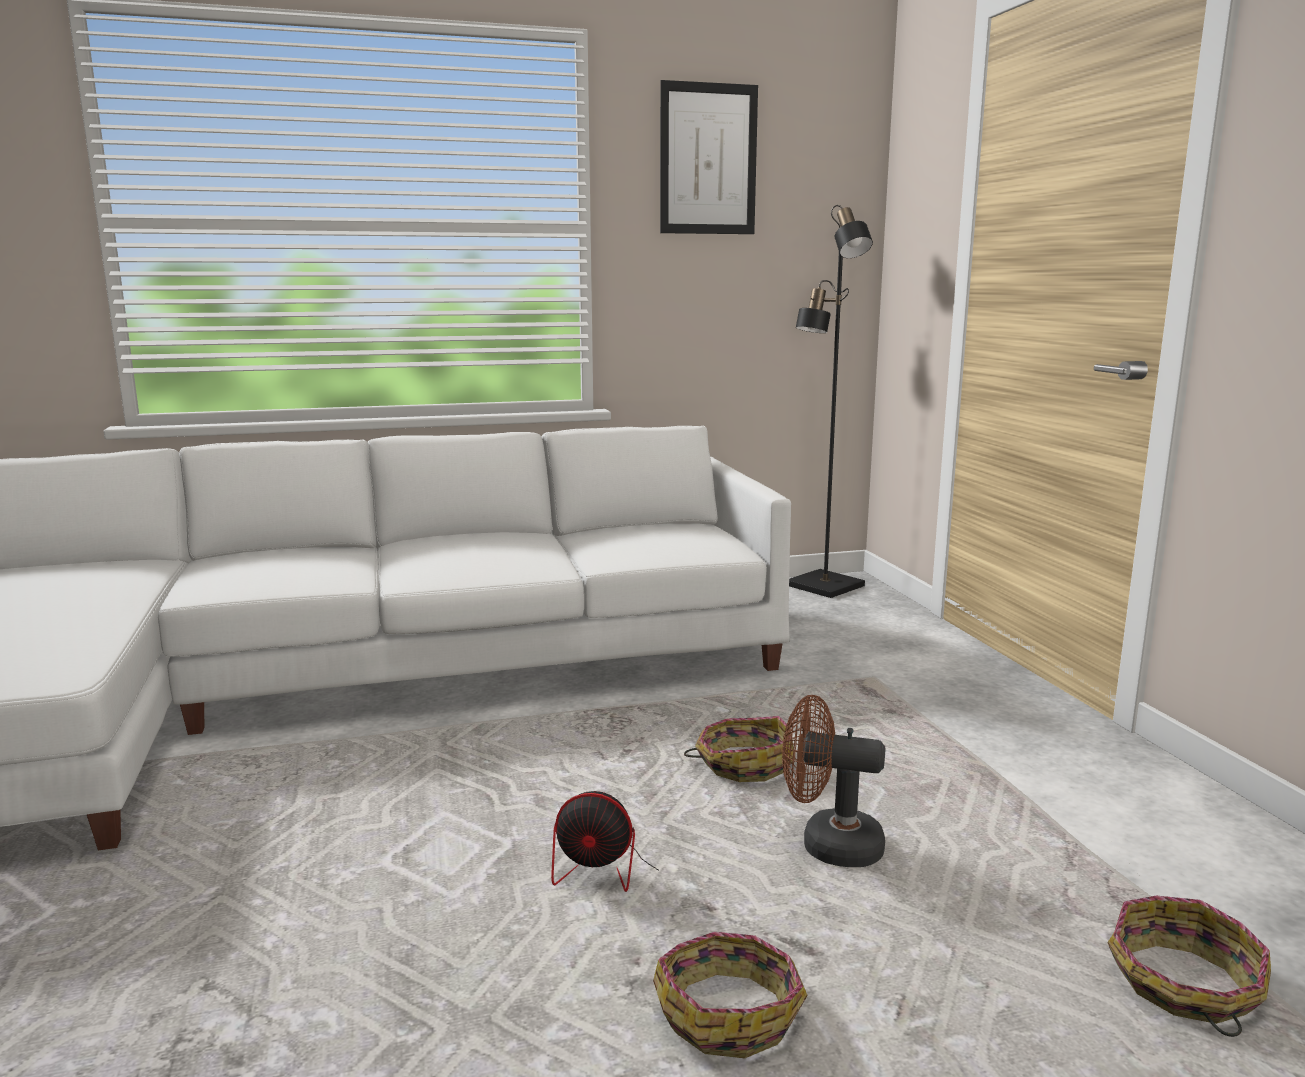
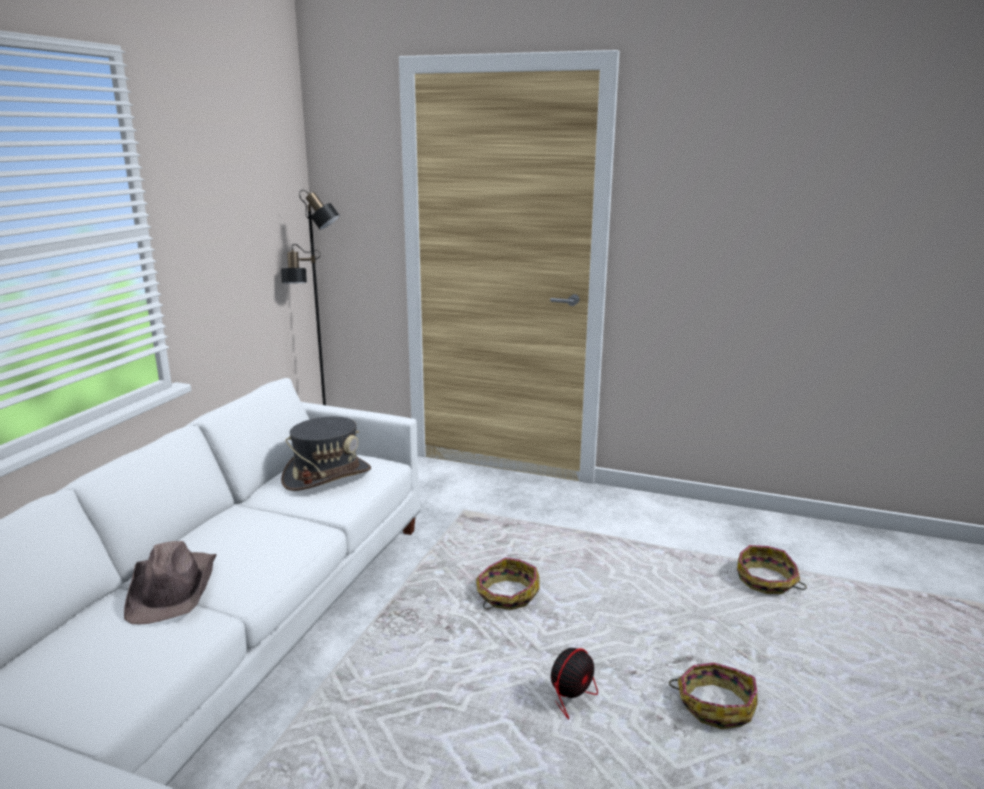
camera: 55 degrees left, 5 degrees up
(380, 554) = (173, 588): none -> brown hat
(654, 536) = (327, 476): none -> grey hat
(708, 159) = (214, 159): picture -> none
(828, 845) = (608, 609): brown fan -> none

